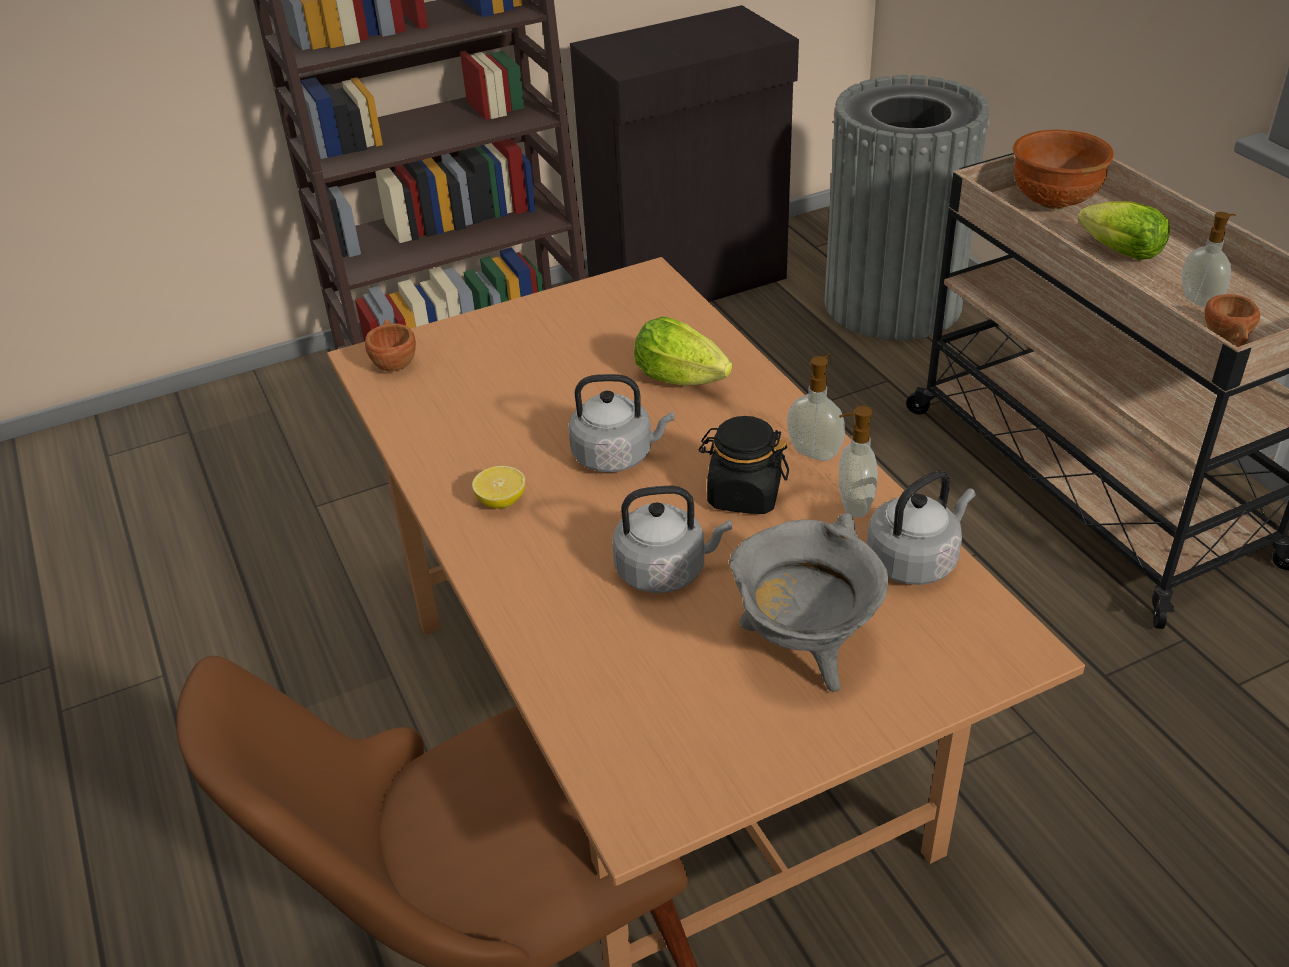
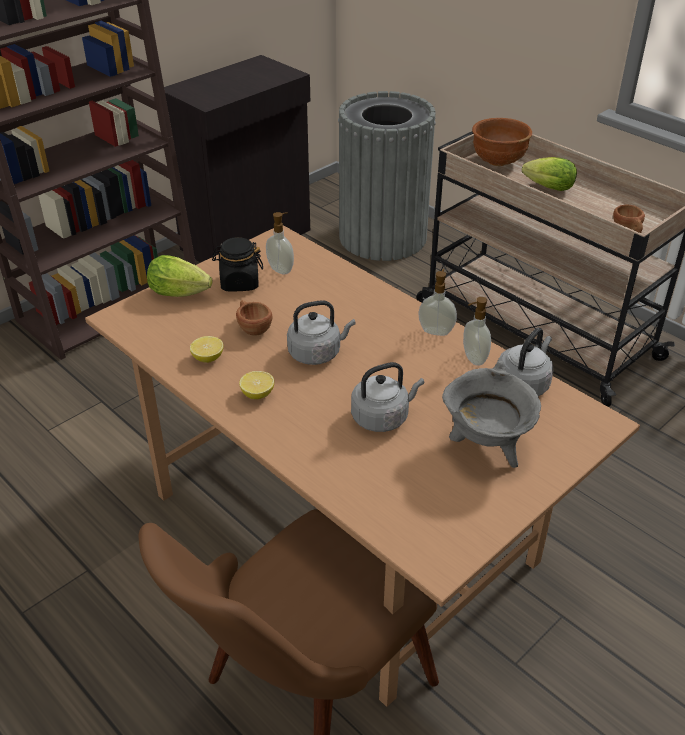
camera: 20 degrees left, 0 degrees up
(394, 361) = (136, 316): brown cup -> brown cup (252, 328)
(459, 437) = (208, 358): none -> lemon
(685, 381) = (336, 300): lettuce -> lettuce (182, 294)
(743, 494) = (406, 363): black jar -> black jar (239, 283)
(1200, 300) = (603, 210): soap dispenser -> soap dispenser (281, 269)

